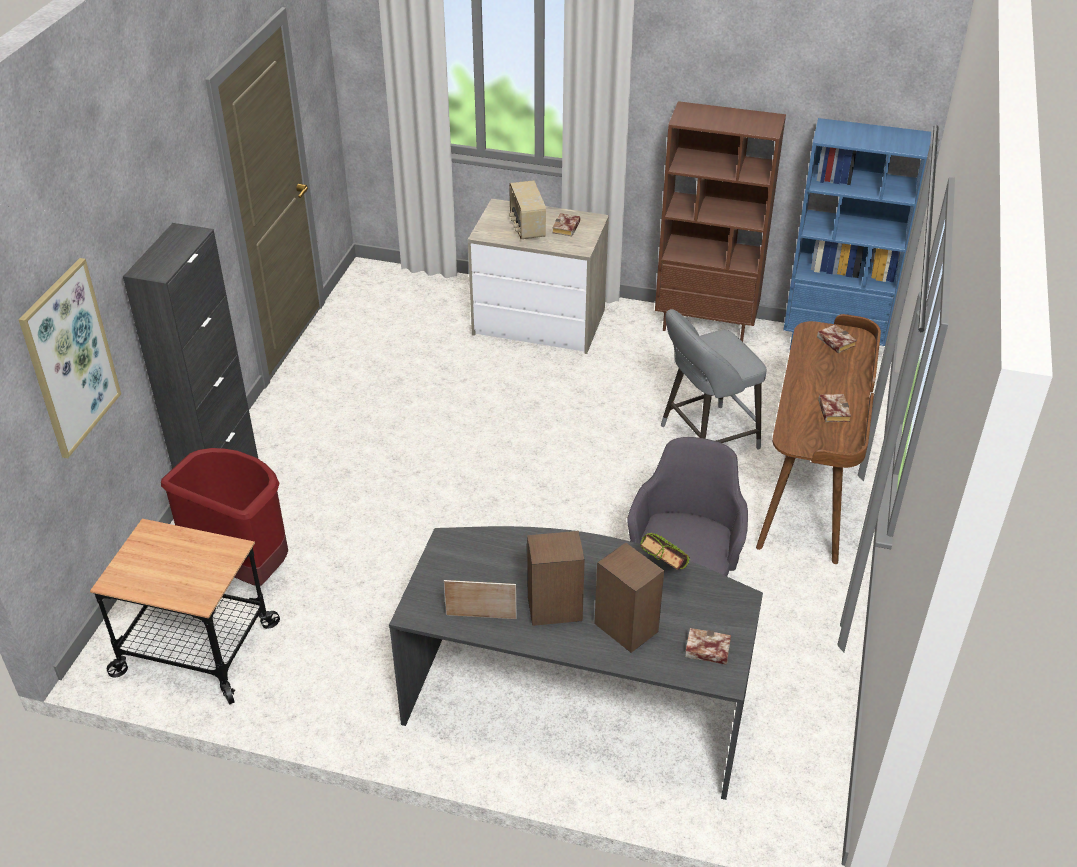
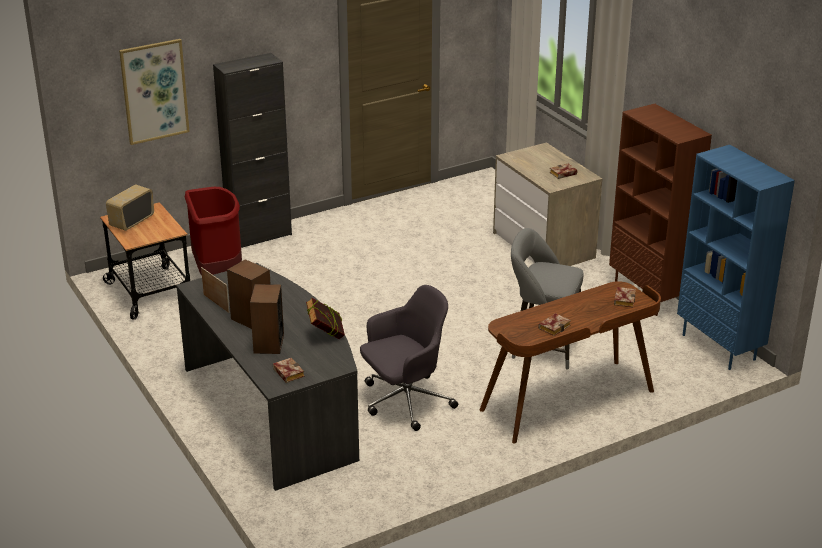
camera: 45 degrees right, 10 degrees down
(526, 227) = (540, 164): radio -> radio (131, 221)

